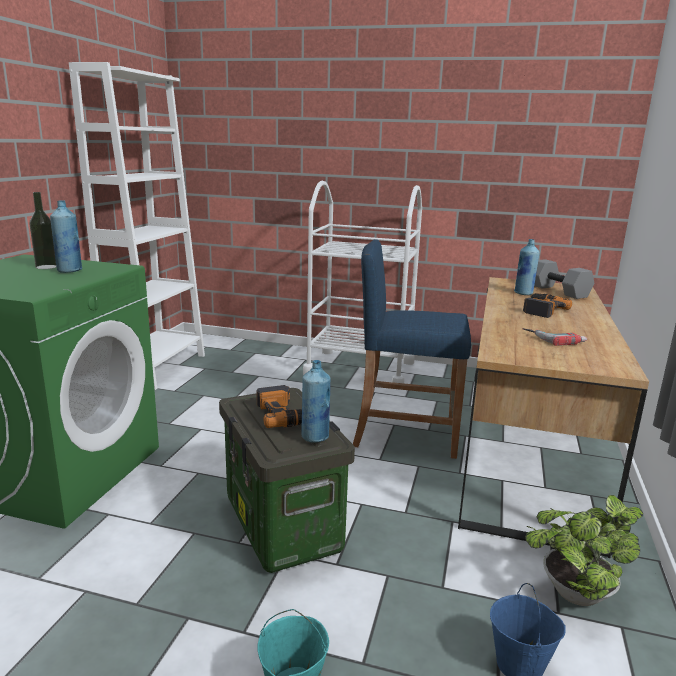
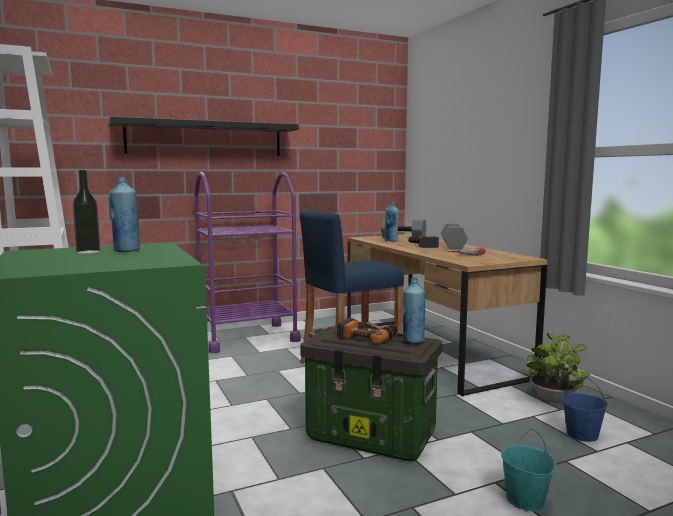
camera: 40 degrees left, 10 degrees down
(350, 140) = (205, 139): none -> black shelf
(360, 368) = (247, 337): white cart -> purple cart
(581, 320) = (454, 246): none -> grey dumbbell

